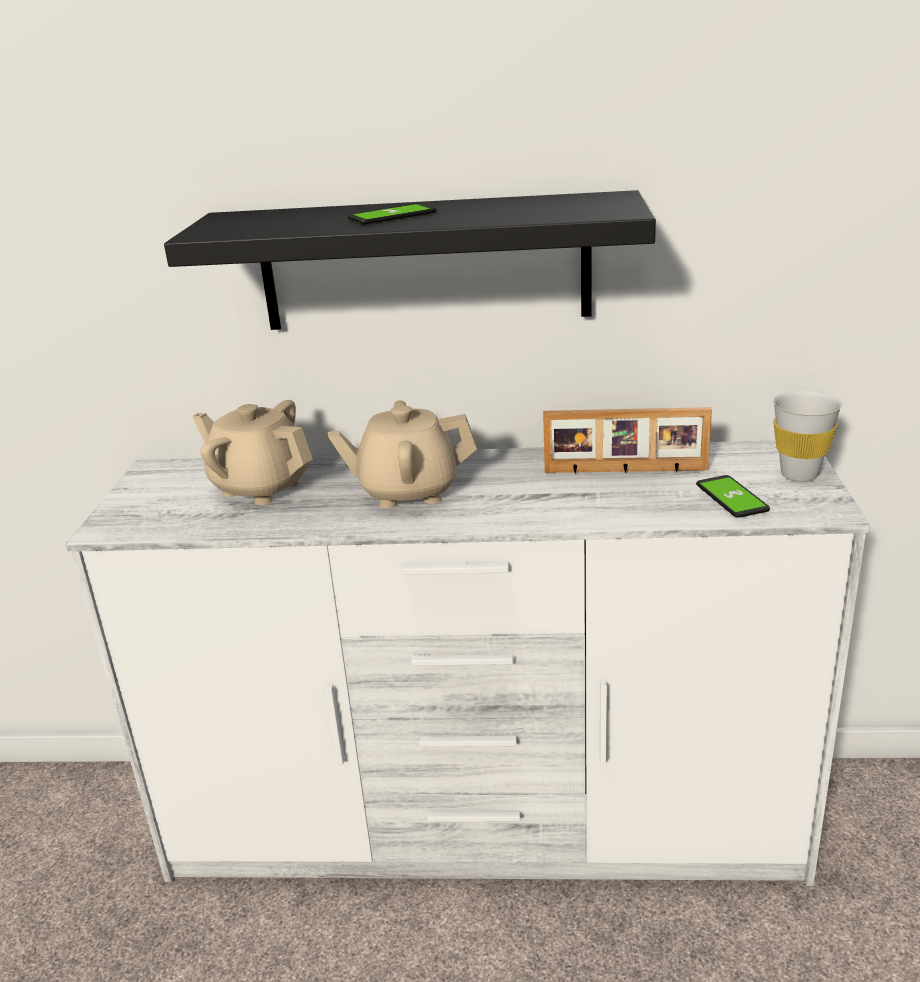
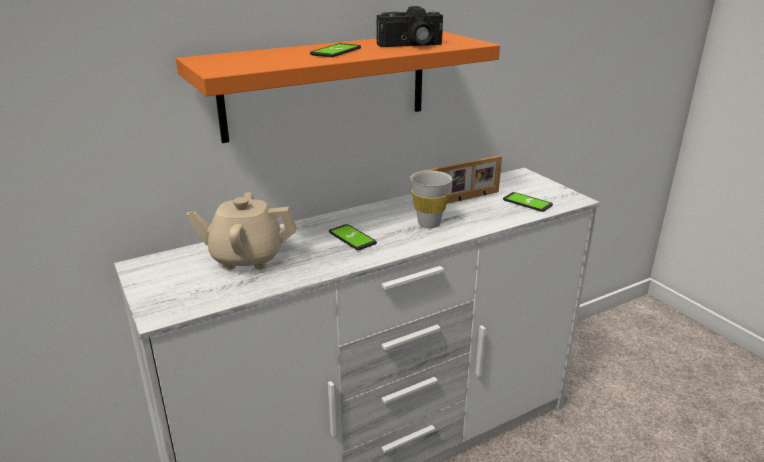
camera: 35 degrees left, 0 degrees up
(408, 491) = (352, 238): beige teapot -> phone
(424, 263) = (326, 85): black shelf -> orange shelf
(515, 212) = (410, 45): none -> camera
(799, 474) = (541, 185): white cup -> white cup (429, 223)

